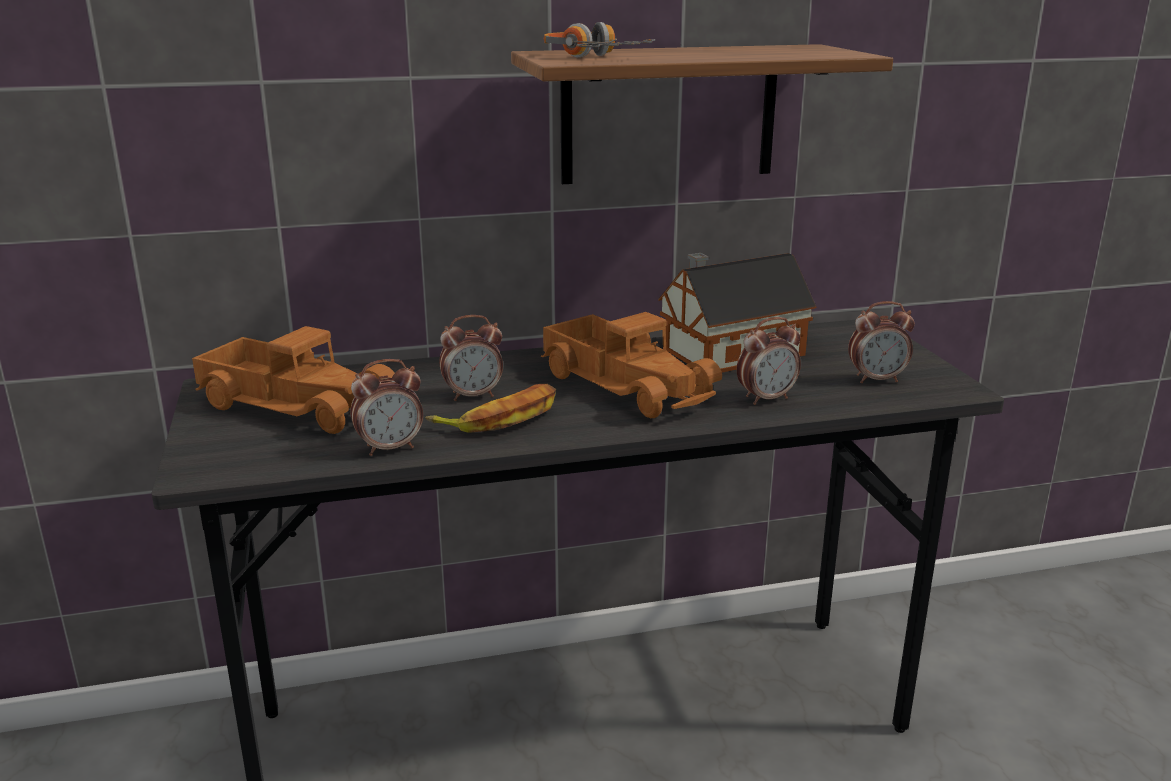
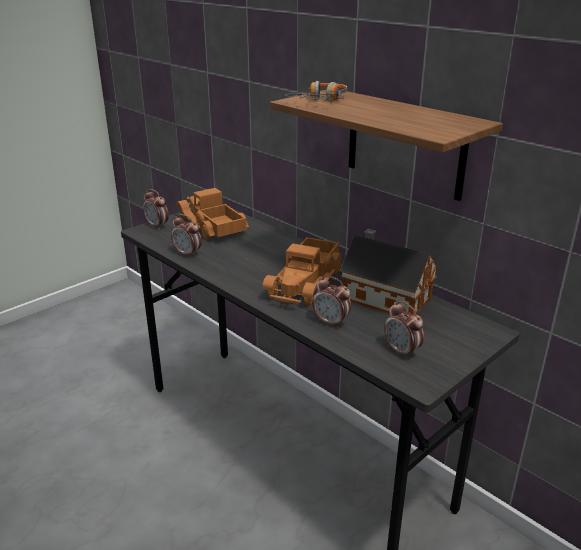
camera: 60 degrees right, 5 degrees up
(298, 404) = (211, 225): toy truck -> toy truck turned 150 degrees clockwise
(473, 396) = (254, 253): alarm clock -> alarm clock (157, 226)
(500, 418) = (236, 265): banana -> none

